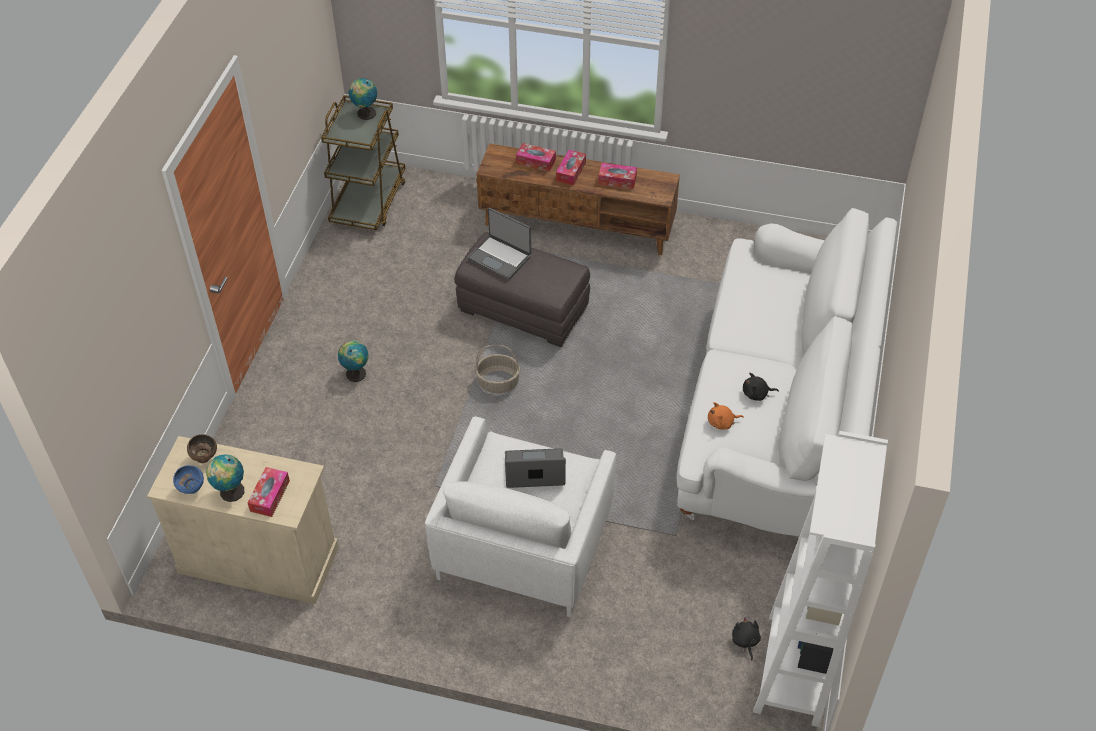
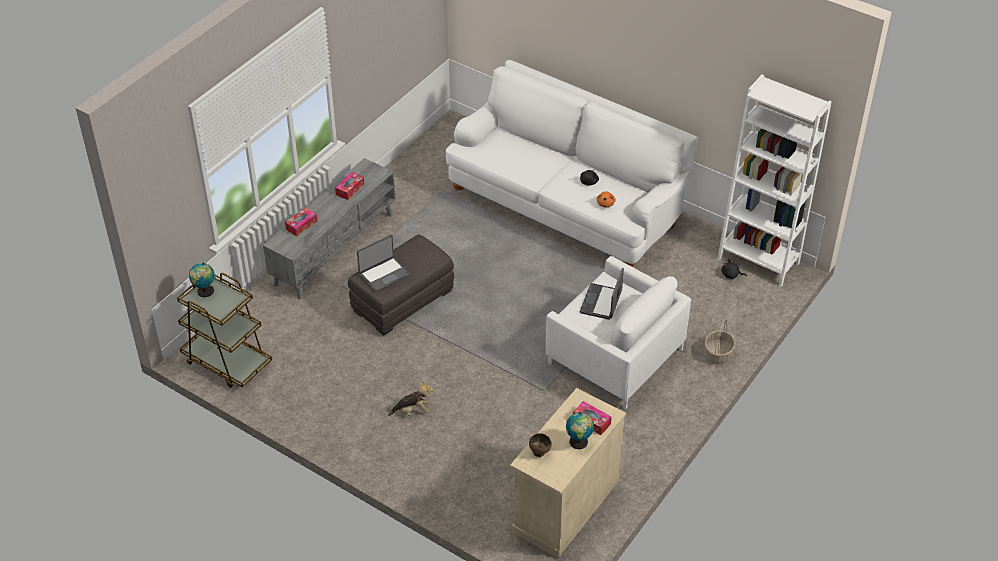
camera: 70 degrees left, 5 degrees down
(192, 489) = (566, 464): blue bowl -> none
(356, 373) = (412, 411): globe -> plush toy
(497, 382) = (466, 333): basket -> basket (718, 354)
(571, 172) = (325, 210): tissue box -> none
(578, 225) = (334, 248): brown tv stand -> grey tv stand

